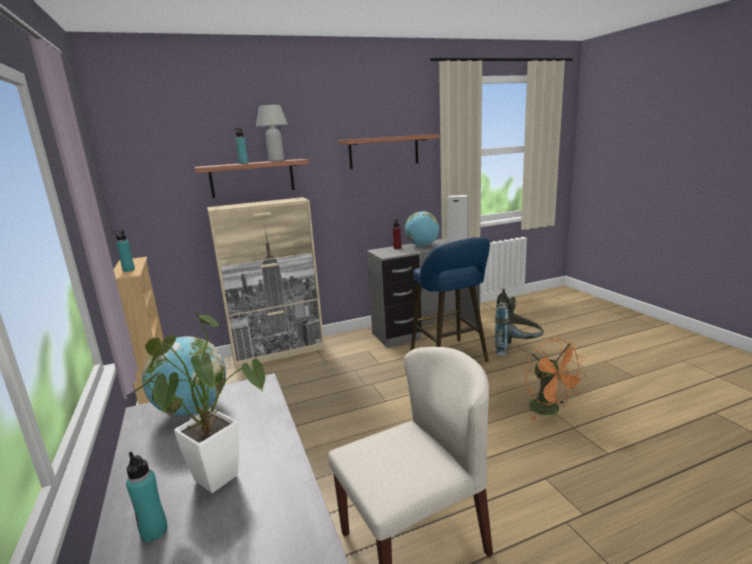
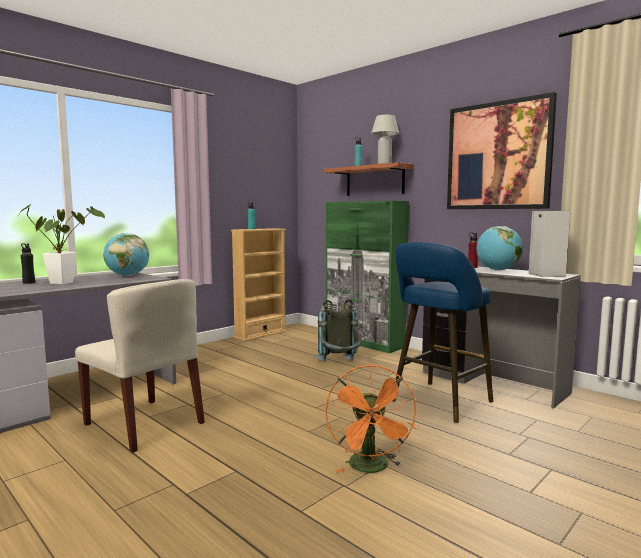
camera: 65 degrees right, 10 degrees down
(154, 531) = (29, 283): turquoise bottle -> black bottle
(279, 352) = (364, 342): beige cabinet -> green cabinet
(384, 151) = (498, 156): shelf -> picture
(516, 350) = (513, 437): grey backpack -> grey backpack (340, 365)
(550, 411) = (371, 468): orange fan -> orange fan turned 45 degrees counterclockwise

